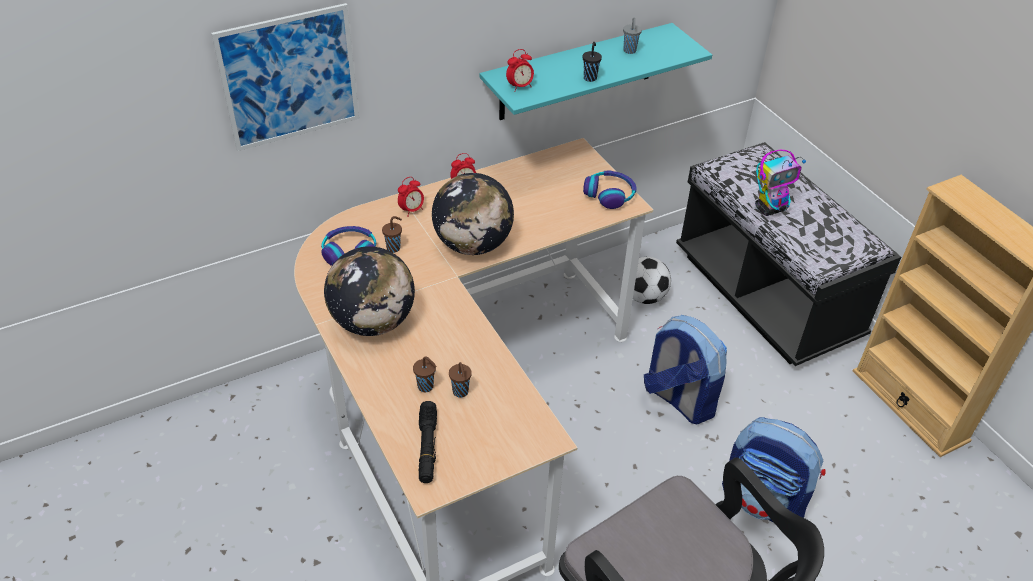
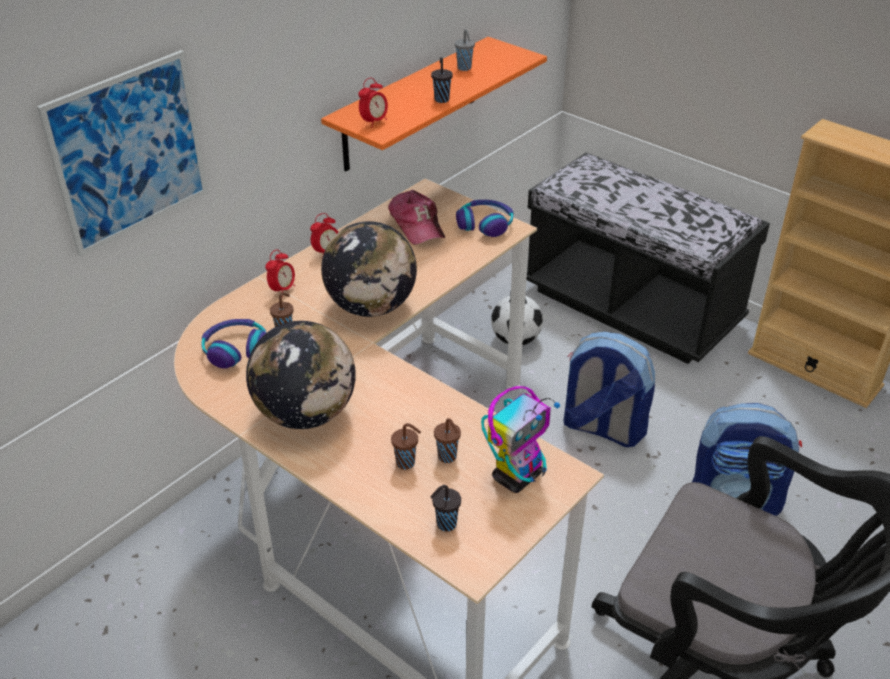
camera: 20 degrees left, 5 degrees down
(427, 447) = (445, 524): black flashlight -> black cup
(551, 180) = (417, 225): none -> cap
(577, 72) = (411, 104): turquoise shelf -> orange shelf
(771, 208) = (630, 208): toy robot -> toy robot (517, 476)

